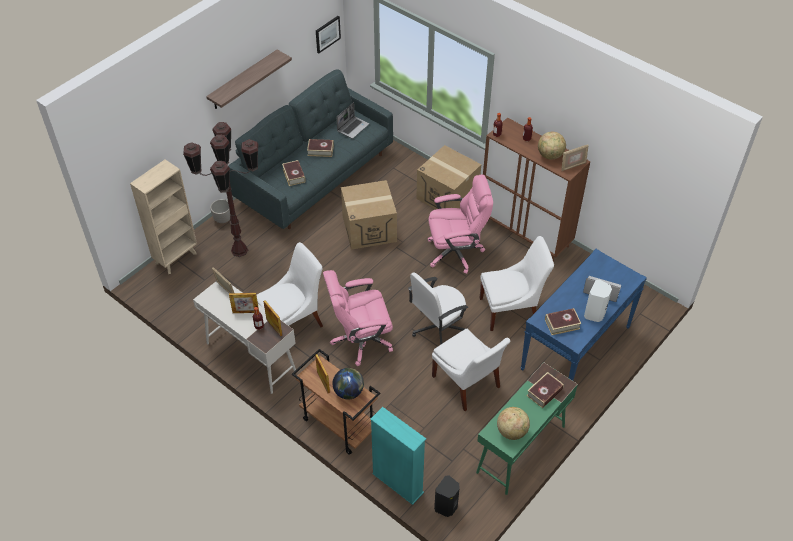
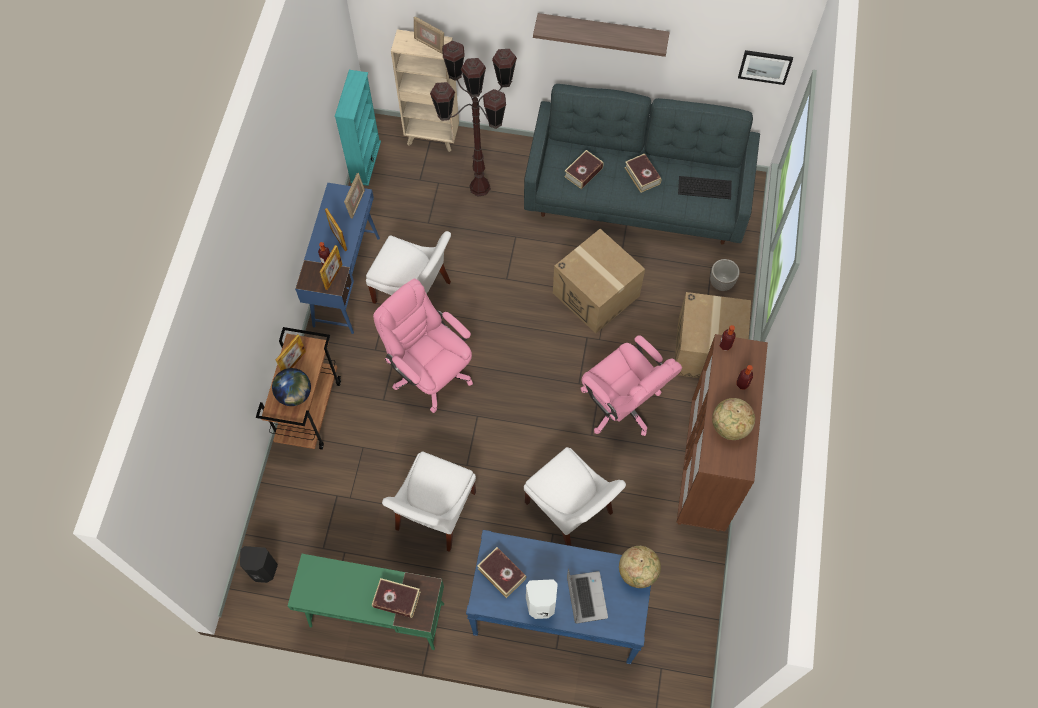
camera: 60 degrees right, 15 degrees up
(223, 219) = (512, 146): planter -> planter (721, 283)
(250, 357) = (346, 281): white desk -> blue desk
(353, 127) = (705, 187): laptop -> keyboard
(397, 483) = (267, 507): turquoise bookcase -> turquoise bookcase (365, 162)
(437, 328) = (494, 443): white office chair -> none
(512, 431) = (323, 588): globe -> globe (638, 572)
(573, 166) = (729, 463): picture frame -> picture frame (429, 45)

